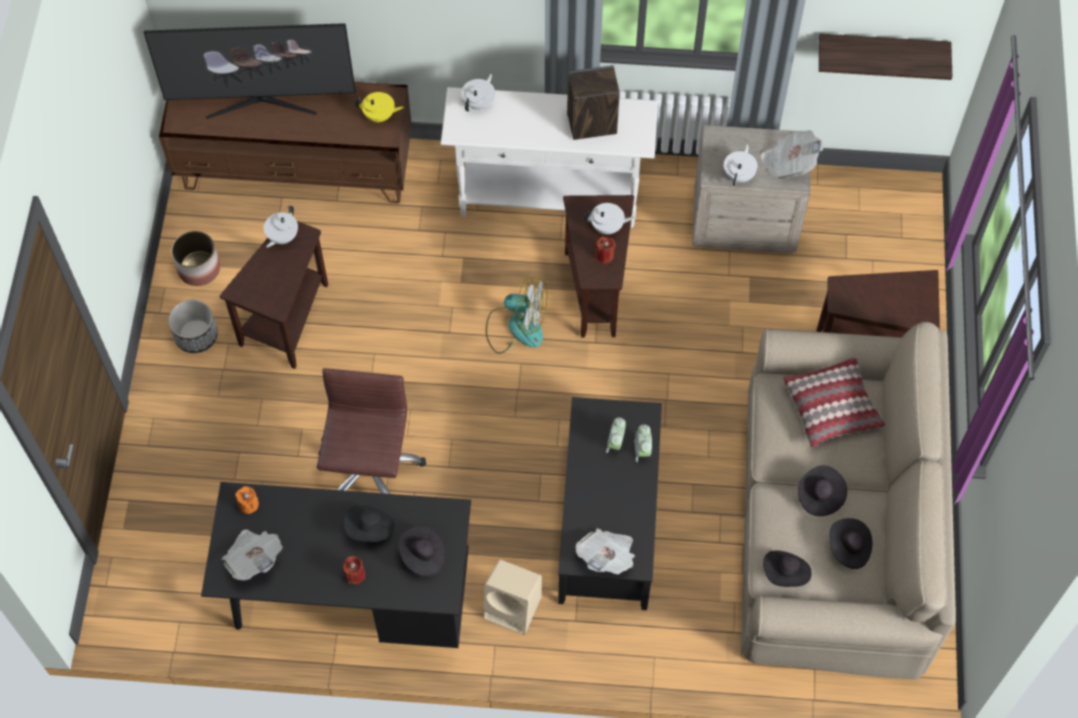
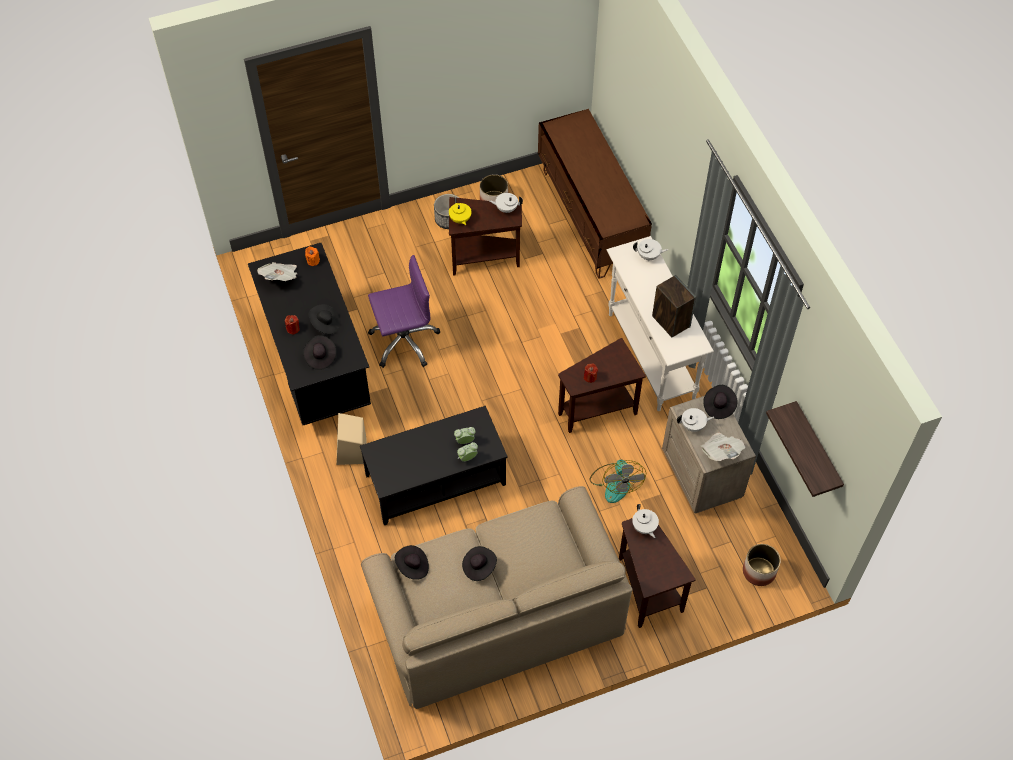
camera: 65 degrees right, 5 degrees down
(261, 101) = (593, 158): television -> none
(369, 472) = (404, 341): brown office chair -> purple office chair
(379, 116) = (619, 219): yellow teapot -> yellow teapot (460, 220)
(516, 326) = (545, 376): fan -> fan (615, 483)
(607, 227) = (612, 370): white teapot -> white teapot (644, 527)
(607, 556) = (383, 467): newspaper -> none
(831, 407) = (550, 550): pillow -> none
(848, 548) = (449, 598): black hat -> black hat (718, 406)
(896, 224) = (759, 571): none -> planter

